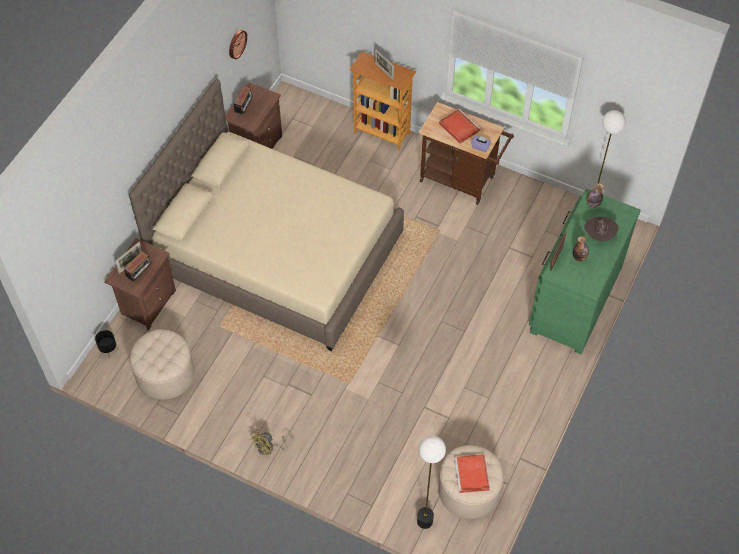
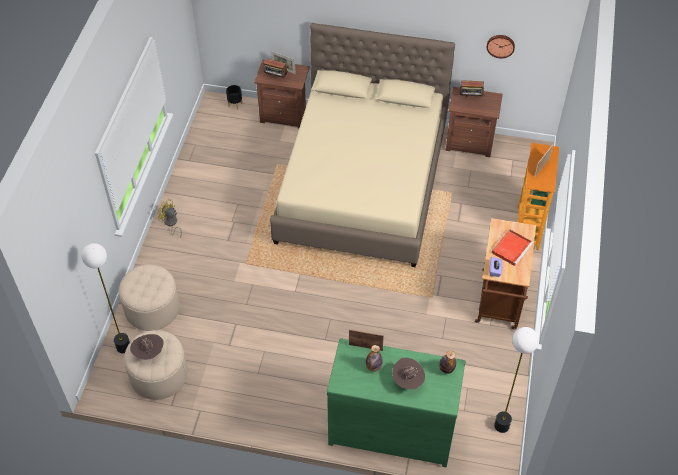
camera: 75 degrees right, 5 degrees down
(165, 374) = (222, 143): beige ottoman -> beige ottoman (152, 308)
(472, 475) = (148, 353): red tray -> brown hat

